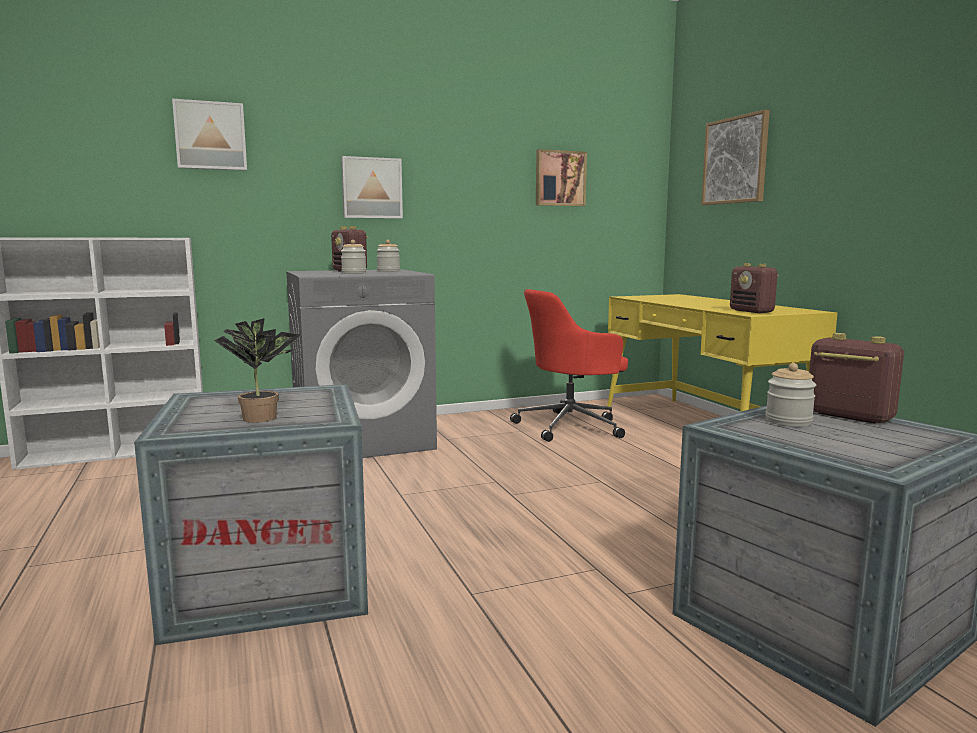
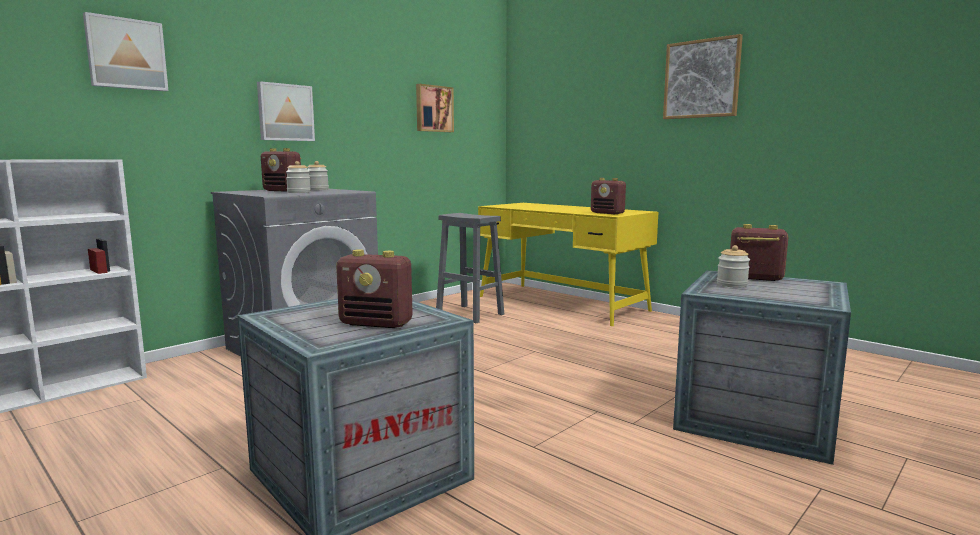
camera: 25 degrees left, 0 degrees up
(263, 417) = (377, 323): potted plant -> radio
(571, 426) = (468, 314): red office chair -> grey stool
(735, 160) = (568, 100): picture -> picture (701, 79)

